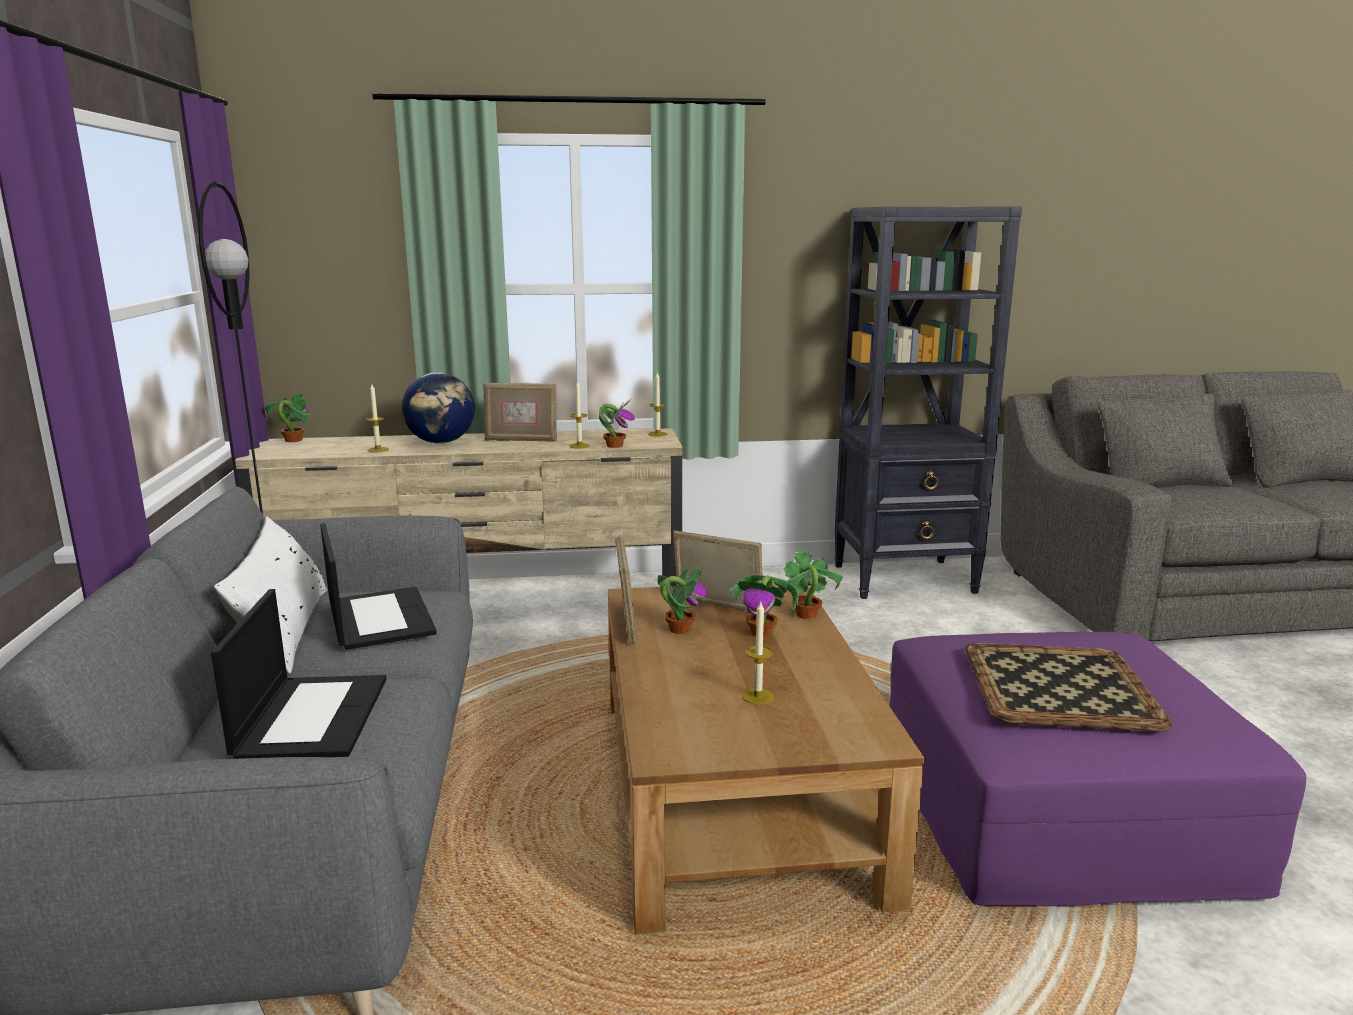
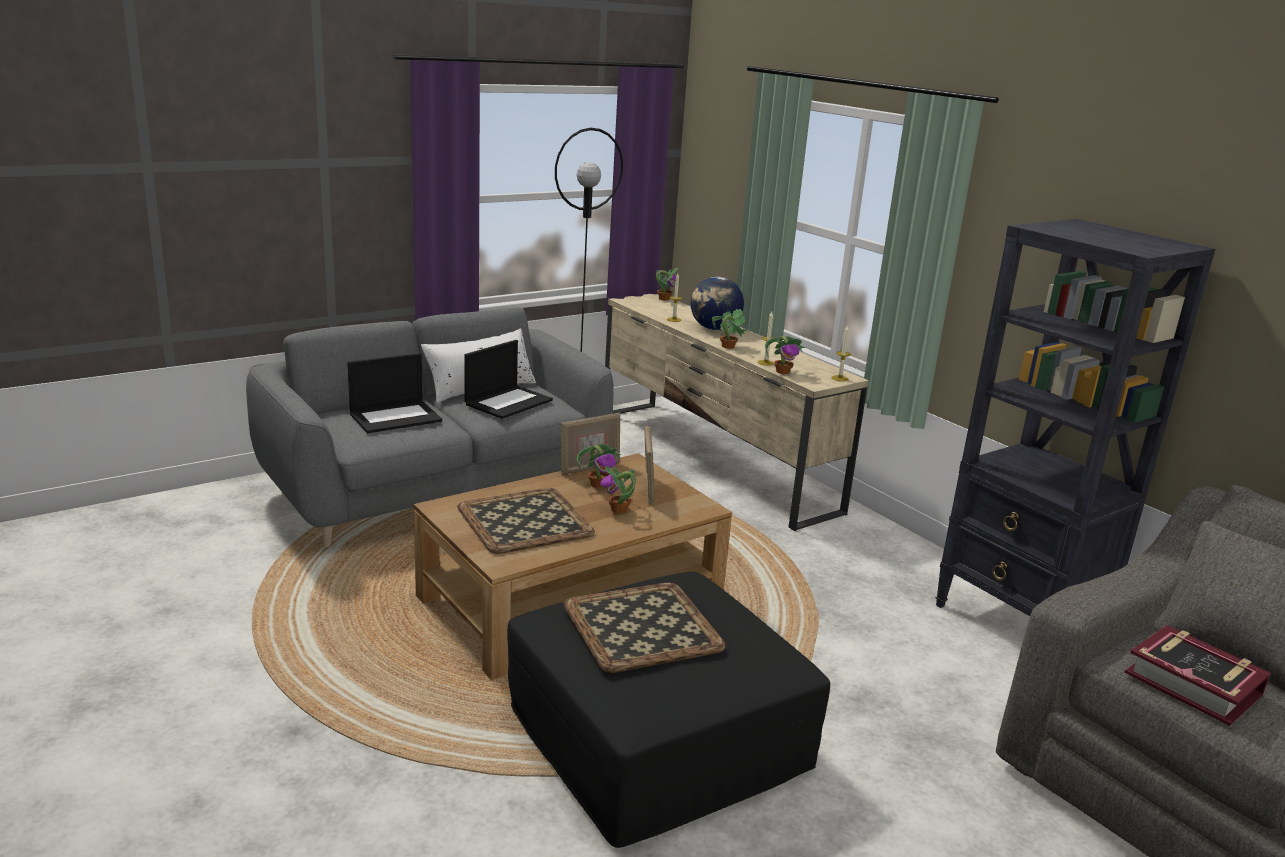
camera: 60 degrees right, 5 degrees up
(521, 440) = (754, 346): picture frame -> none
(758, 696) = (526, 521): candle -> tray
(805, 615) = (665, 520): potted plant -> potted plant (727, 346)
(1056, 808) = (658, 736): purple ottoman -> black ottoman
(1213, 500) = (1193, 684): none -> book

